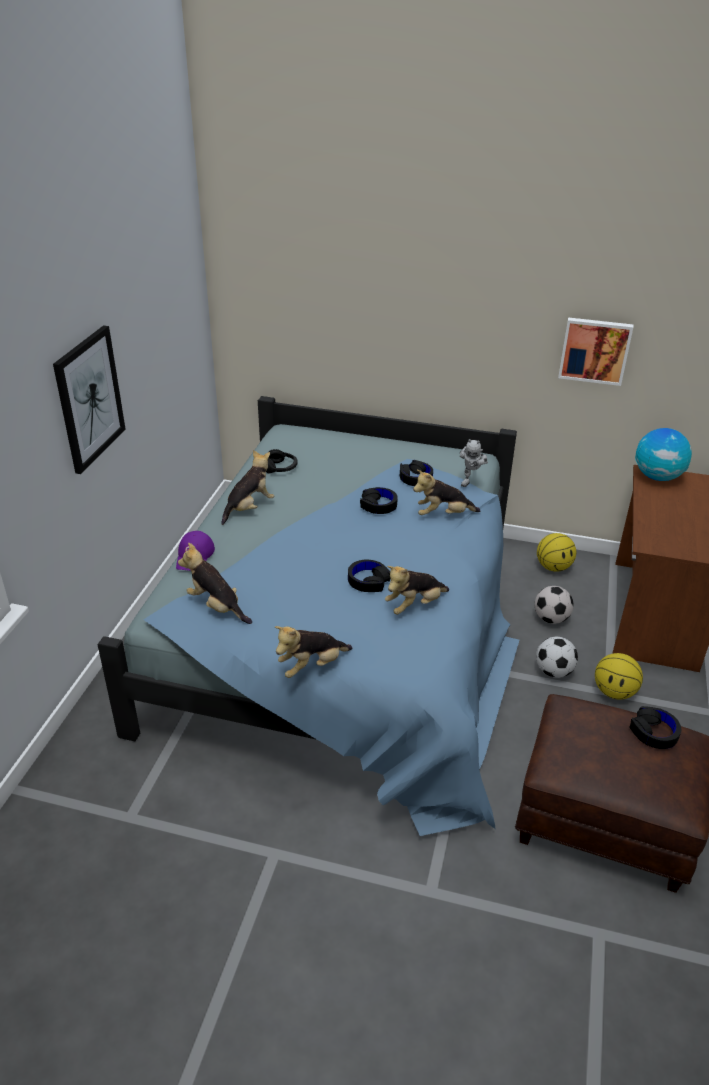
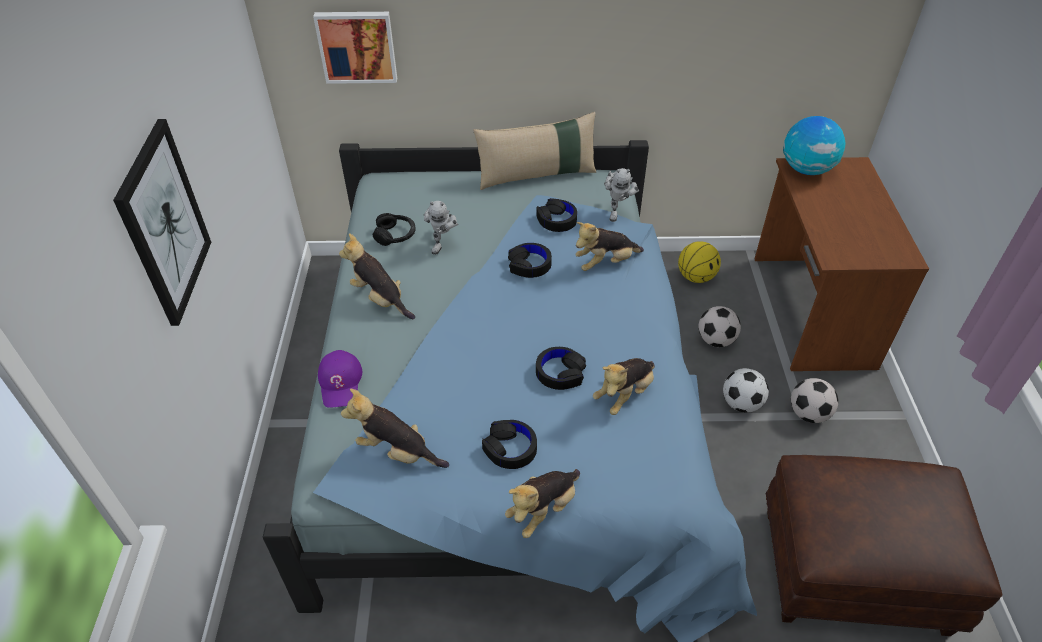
camera: 15 degrees left, 10 degrees up
(249, 508) = (380, 299): plush toy -> plush toy turned 75 degrees counterclockwise
(315, 480) = (443, 243): none -> toy robot
(415, 445) = (537, 175): none -> beige pillow
(595, 350) = (733, 39): picture -> picture (357, 46)
(614, 692) = (808, 414): basketball -> football
(654, 732) = (909, 482): black headphones -> black headphones (510, 448)

